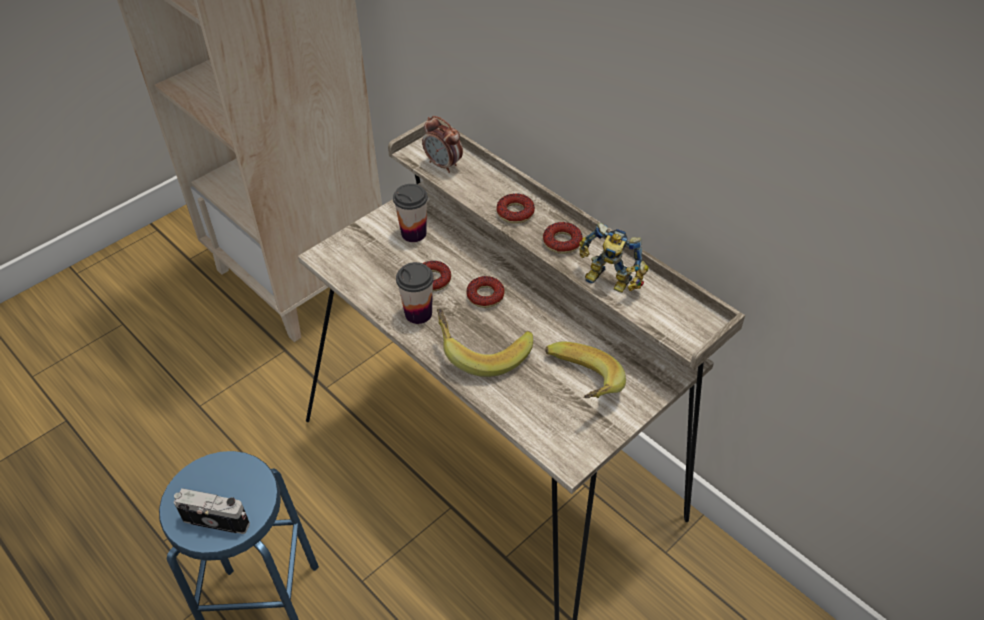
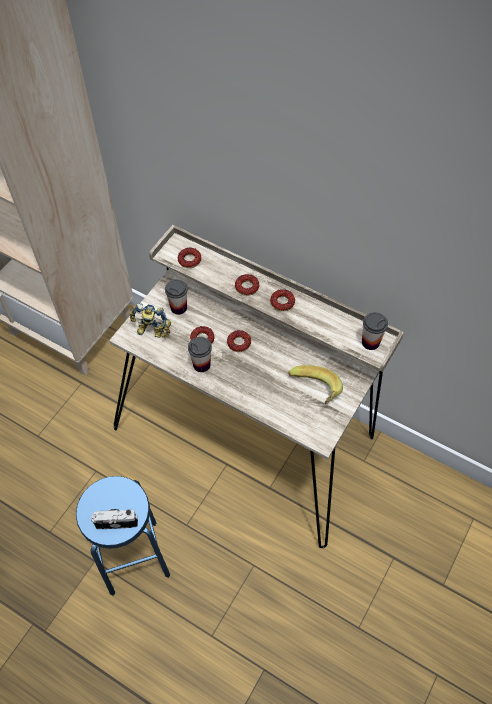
camera: 15 degrees left, 10 degrees up
(443, 165) = (189, 260): alarm clock -> donut
(482, 351) = (249, 381): banana -> none
(608, 282) = (318, 325): toy robot -> toy robot (151, 332)
(686, 322) = (370, 342): none -> cup

